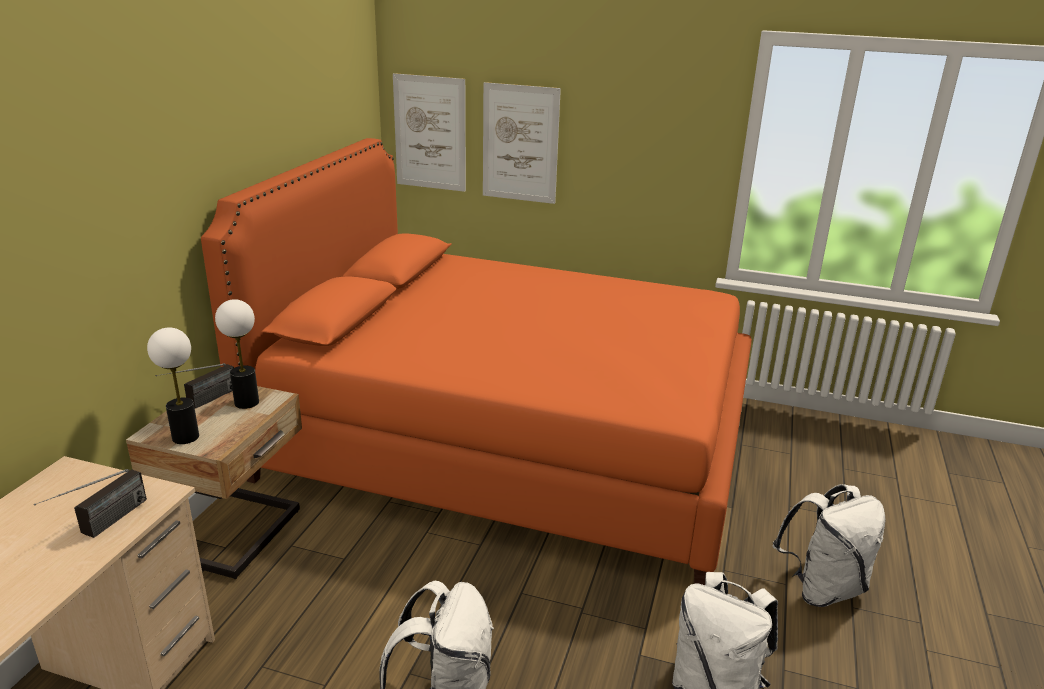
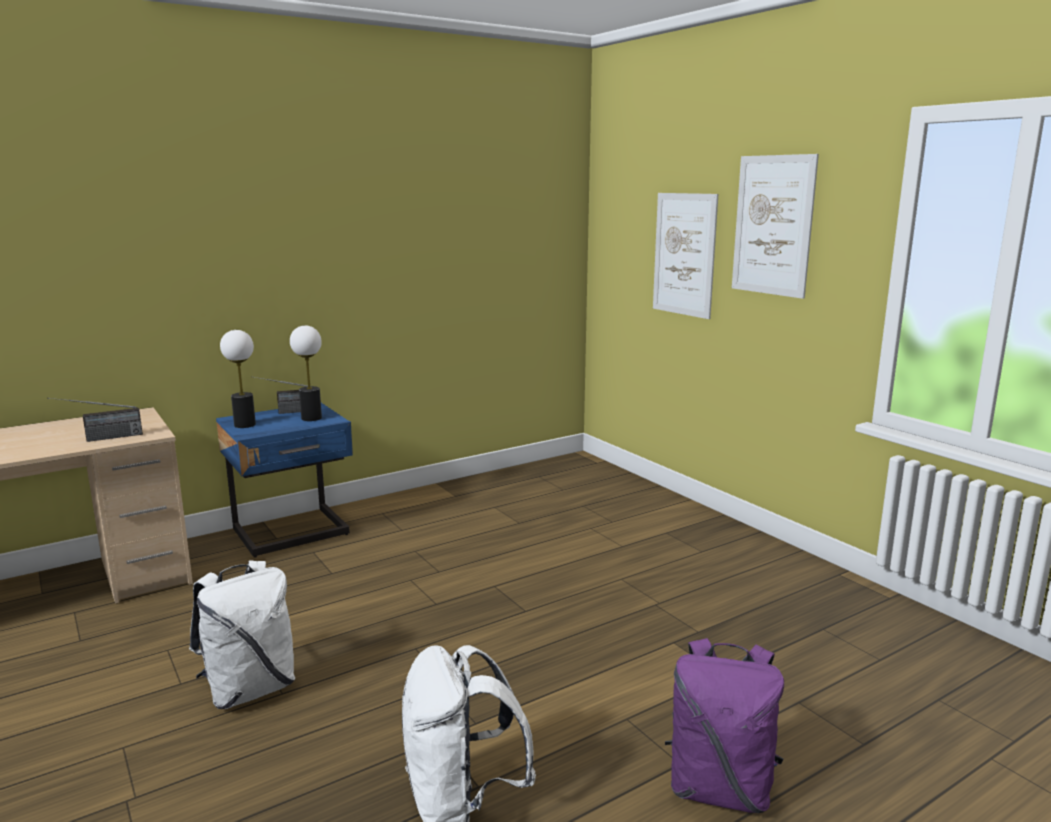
camera: 40 degrees right, 10 degrees down
(236, 534) = (293, 533): beige nightstand -> blue nightstand
(430, 133) = (619, 245): picture -> picture (772, 225)
(511, 441) = (575, 545): orange bed -> none
(822, 588) = (720, 788): white backpack -> purple backpack

